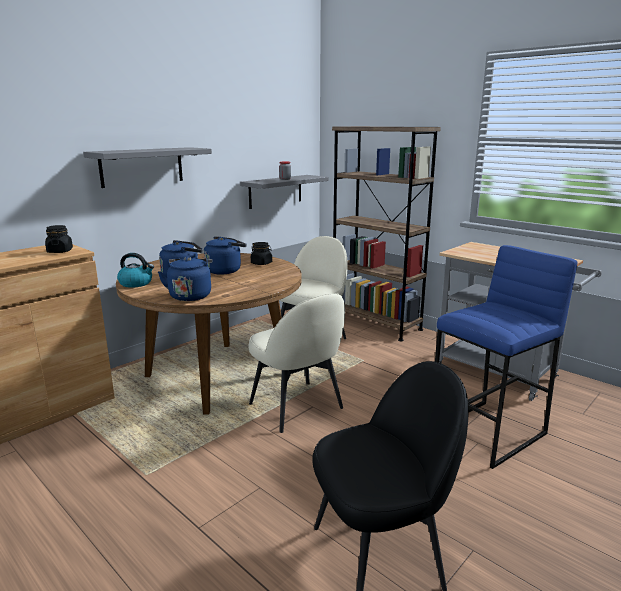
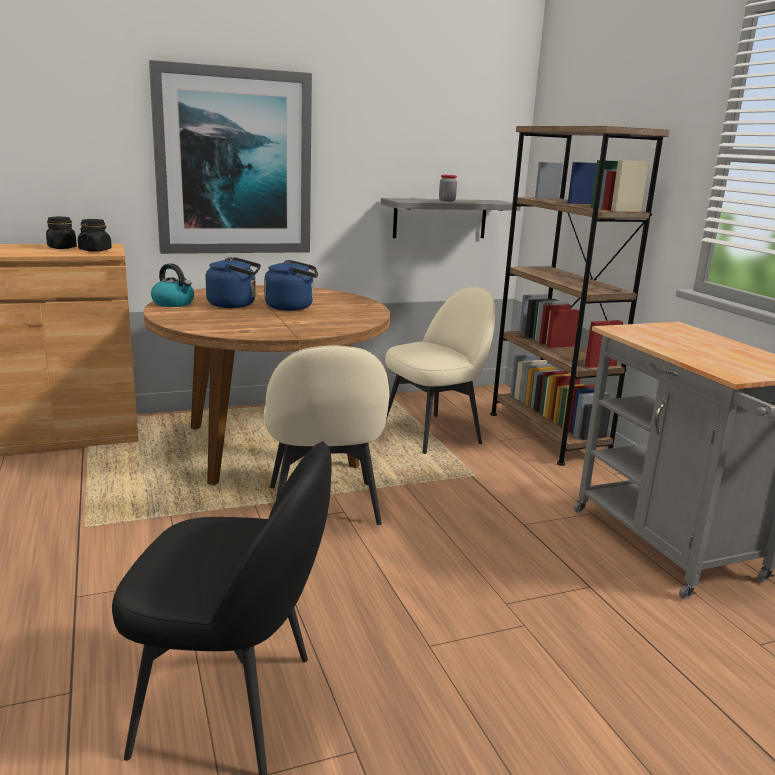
camera: 25 degrees right, 0 degrees up
(142, 166) = (233, 163): grey shelf -> picture
(190, 295) = (206, 324): blue kettle -> none
(261, 263) = (350, 307): black jar -> black jar (62, 247)
(488, 433) = (556, 618): blue stool -> none

